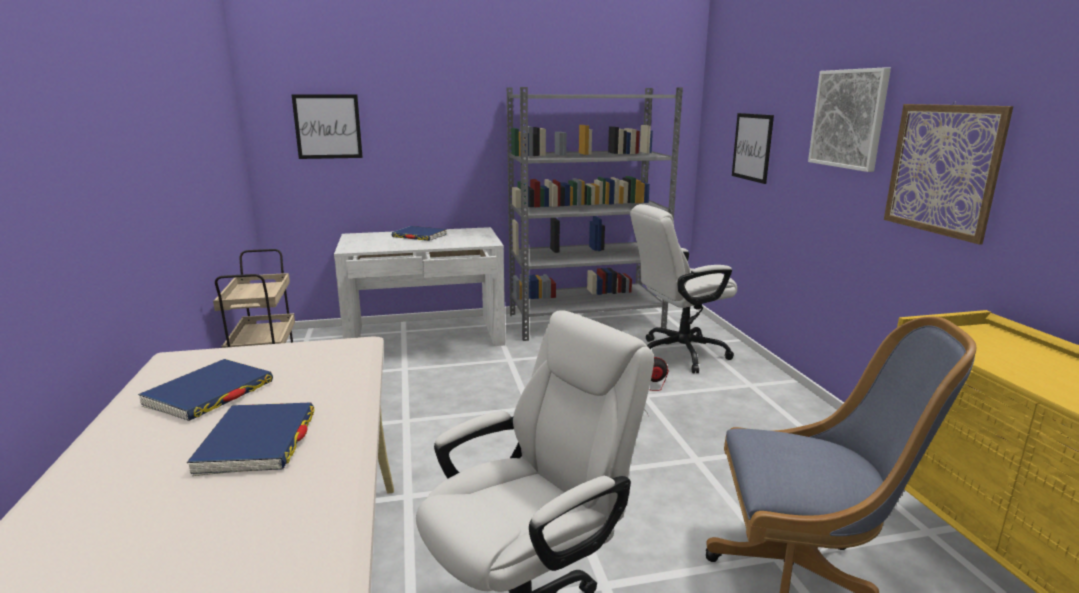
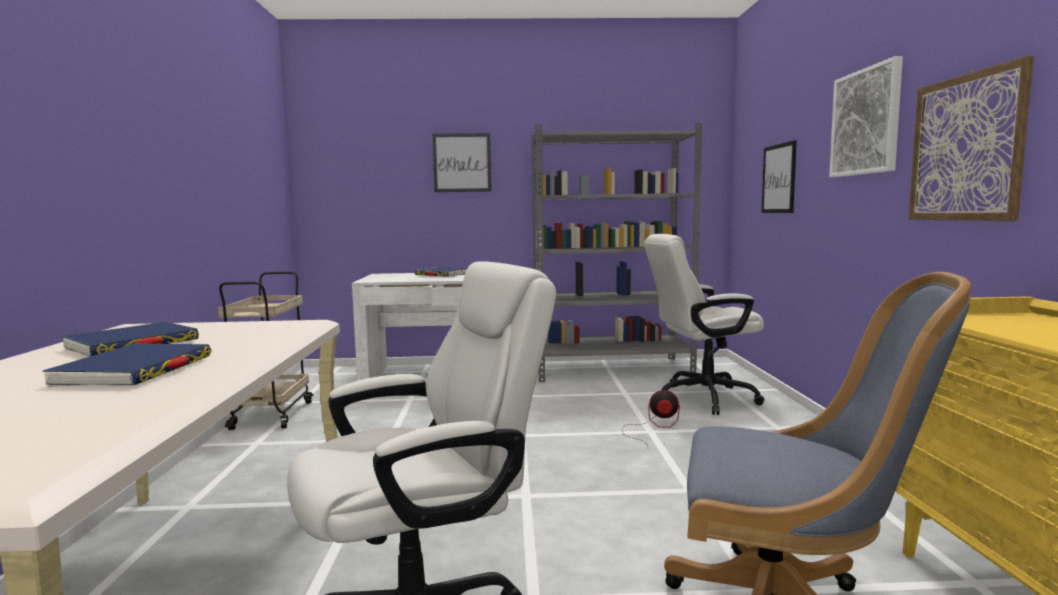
camera: 10 degrees right, 10 degrees down
(328, 126) = (364, 173): picture -> picture (462, 163)

